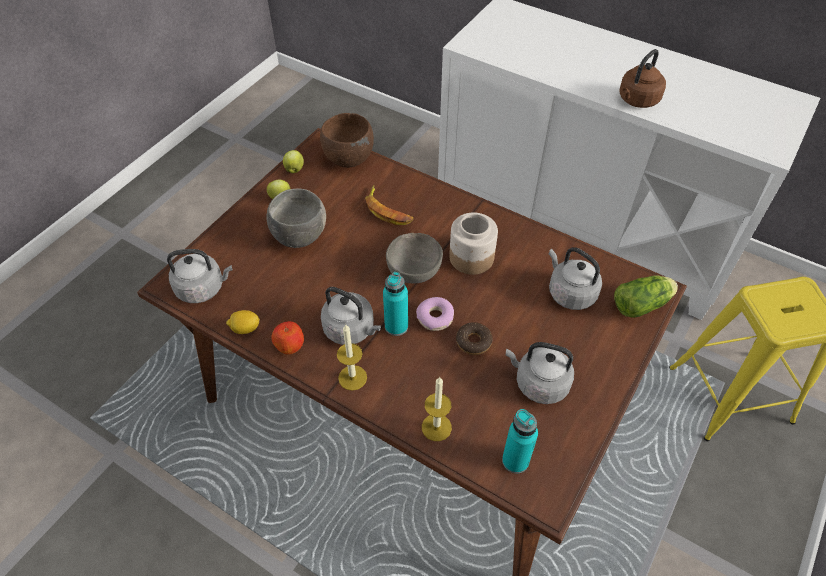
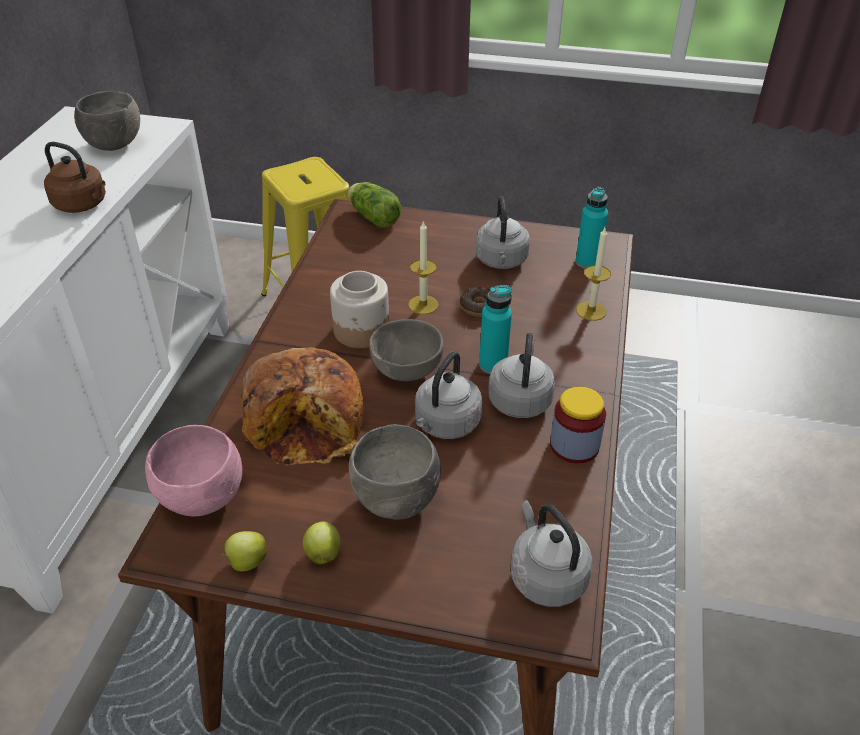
camera: 110 degrees left, 10 degrees down
(245, 328) = (579, 497): lemon -> none
(289, 345) = (574, 445): apple -> jar
(348, 159) = (203, 499): brown bowl -> pink bowl
(352, 377) = (579, 380): candle -> candle (423, 305)
(387, 210) = (307, 421): banana -> bread
(435, 318) = (464, 339): donut -> none
(569, 293) = (380, 258): grey kettle -> grey kettle (445, 425)
(738, 120) = (114, 145): none -> grey bowl

